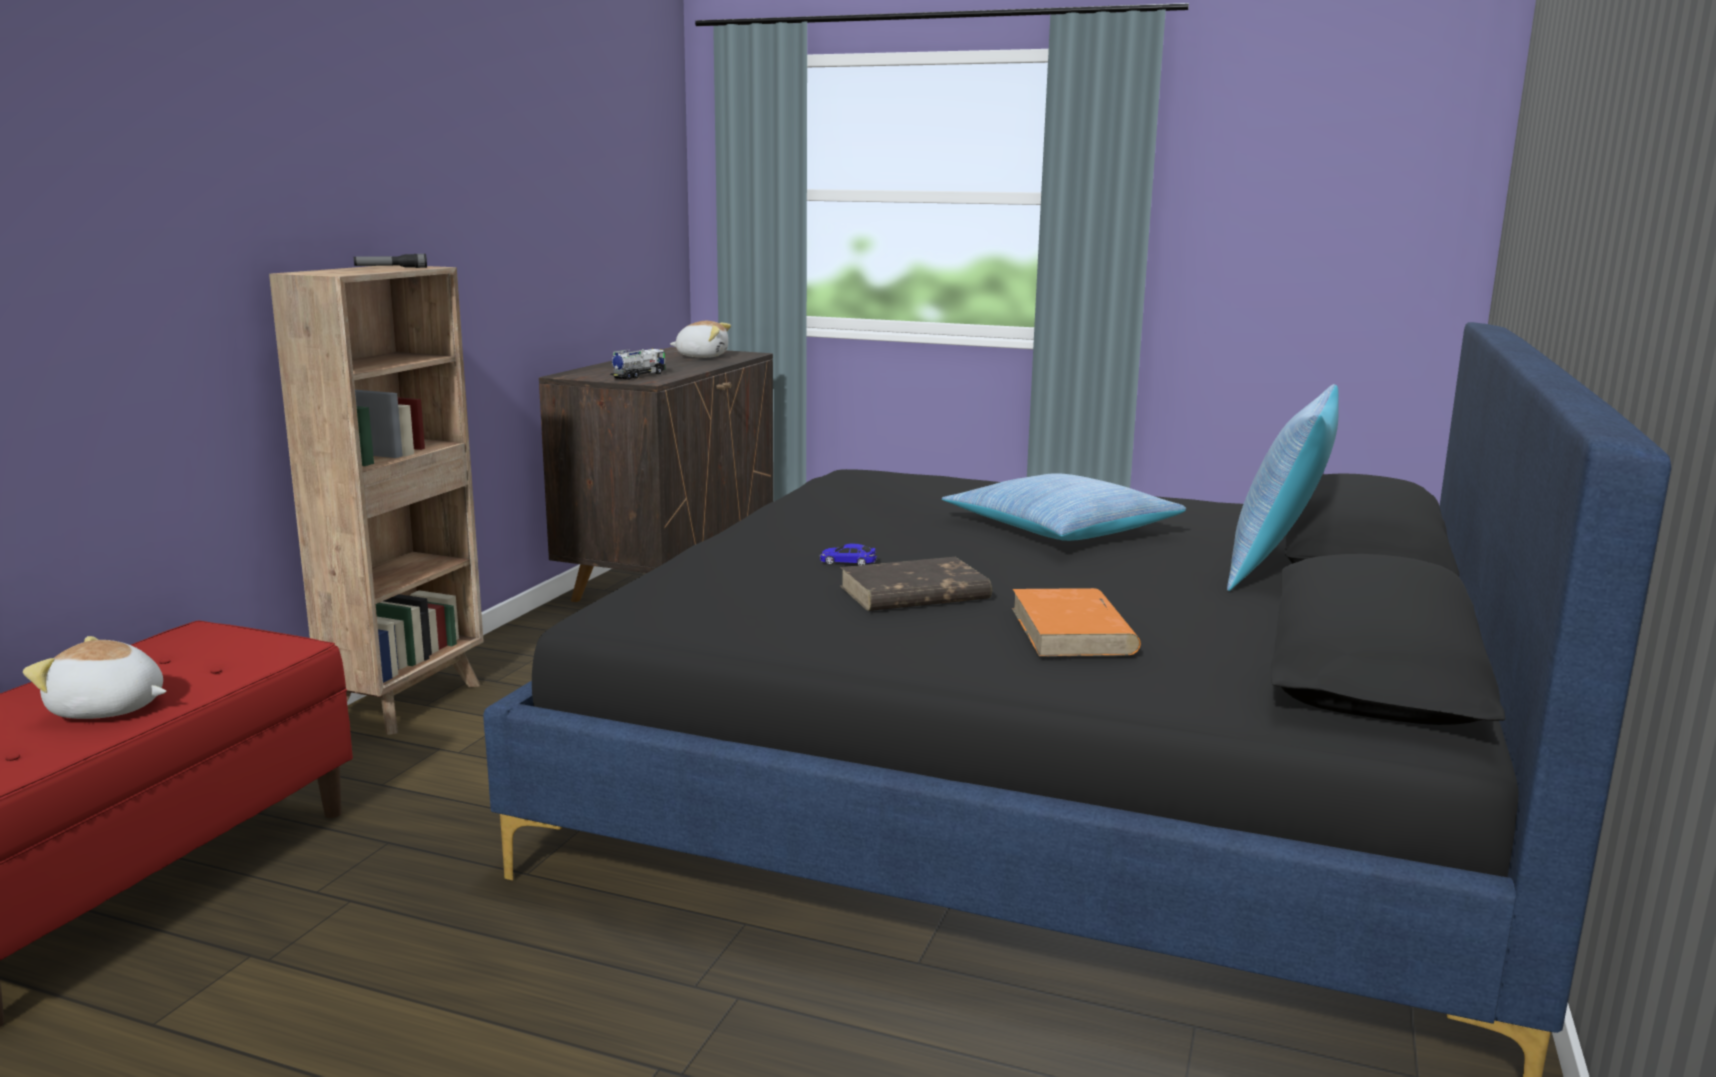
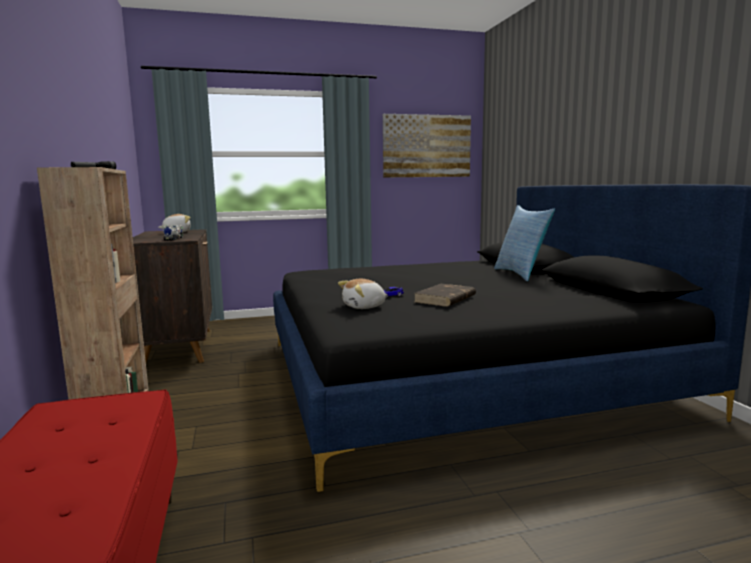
camera: 35 degrees left, 5 degrees down
(107, 709) = (86, 462): plush toy -> plush toy (364, 307)
(1061, 528) = (431, 274): pillow -> none
(1072, 631) = (524, 298): orange book -> none
(1326, 181) = (427, 146): none -> picture

